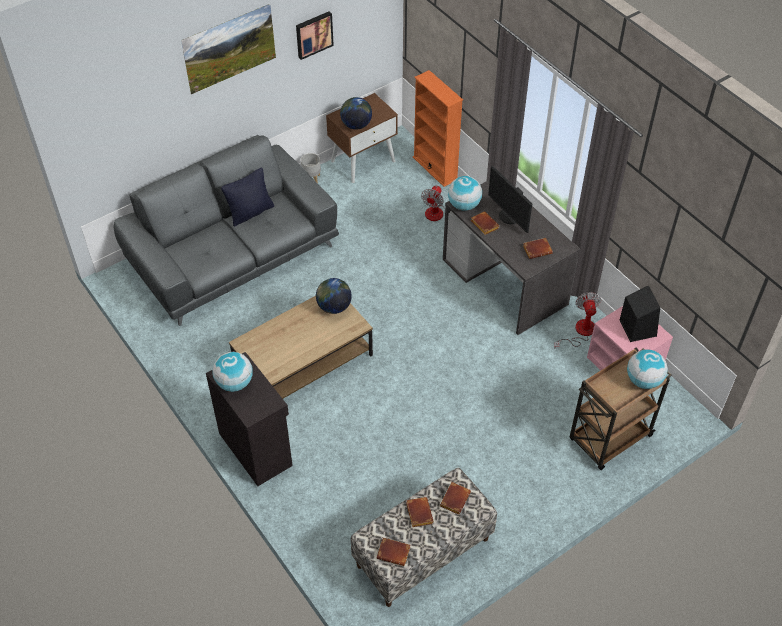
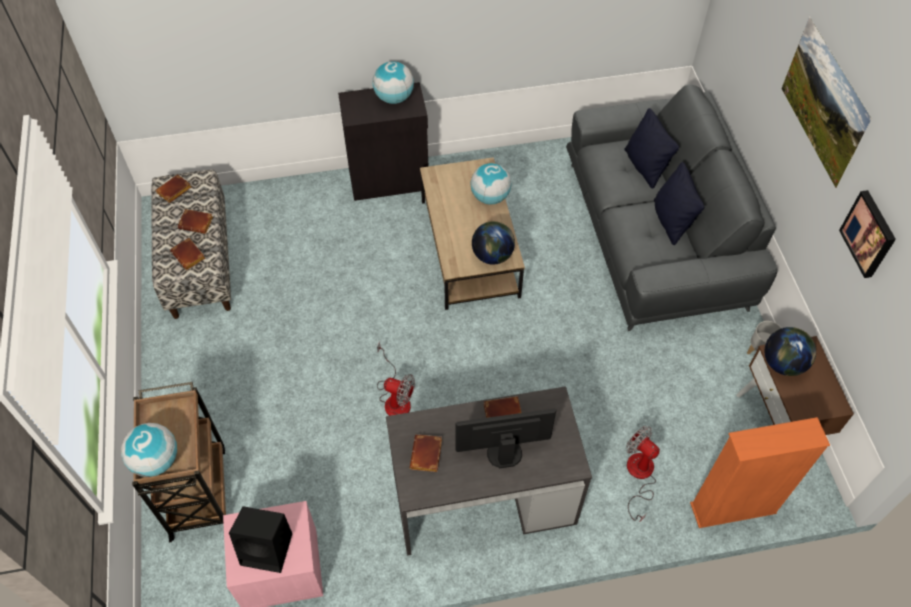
camera: 115 degrees right, 5 degrees up
(200, 240) = (645, 166): none -> black pillow
(464, 205) = (550, 406): globe -> globe (490, 197)
(580, 332) = (357, 544): fan -> fan (395, 398)

